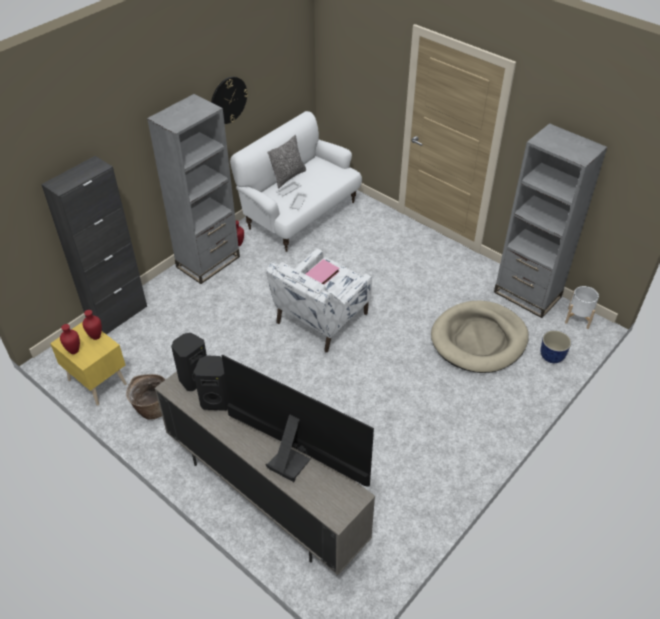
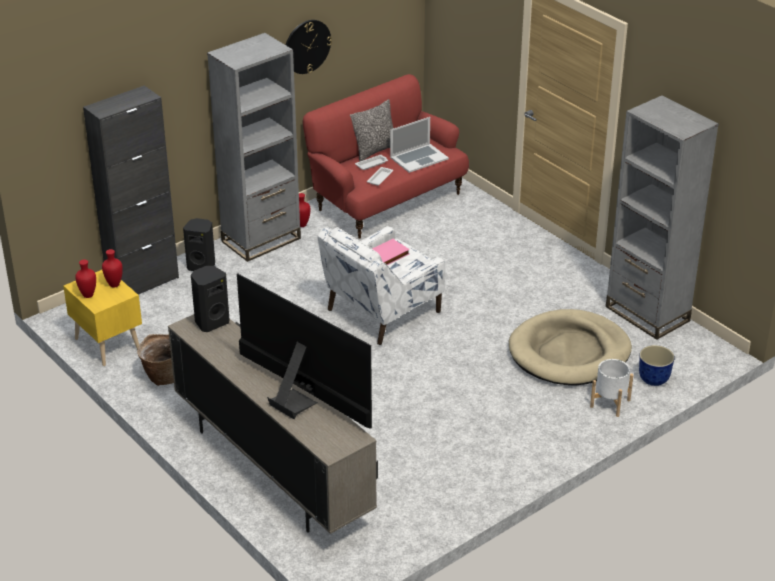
camera: 10 degrees right, 10 degrees down
(216, 400) = (231, 343): black speaker -> black speaker (202, 266)
(300, 214) = (387, 201): white sofa -> red sofa
(324, 180) = (418, 158): none -> laptop
(578, 318) = (703, 344): white planter -> white planter (610, 403)

